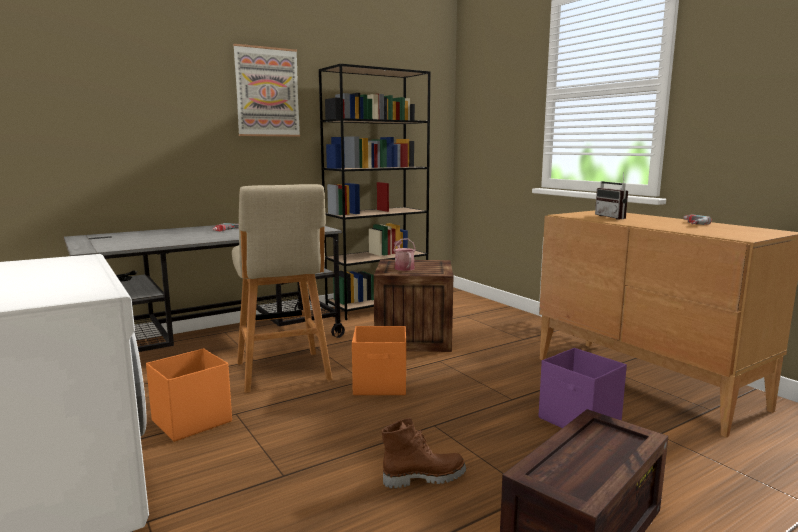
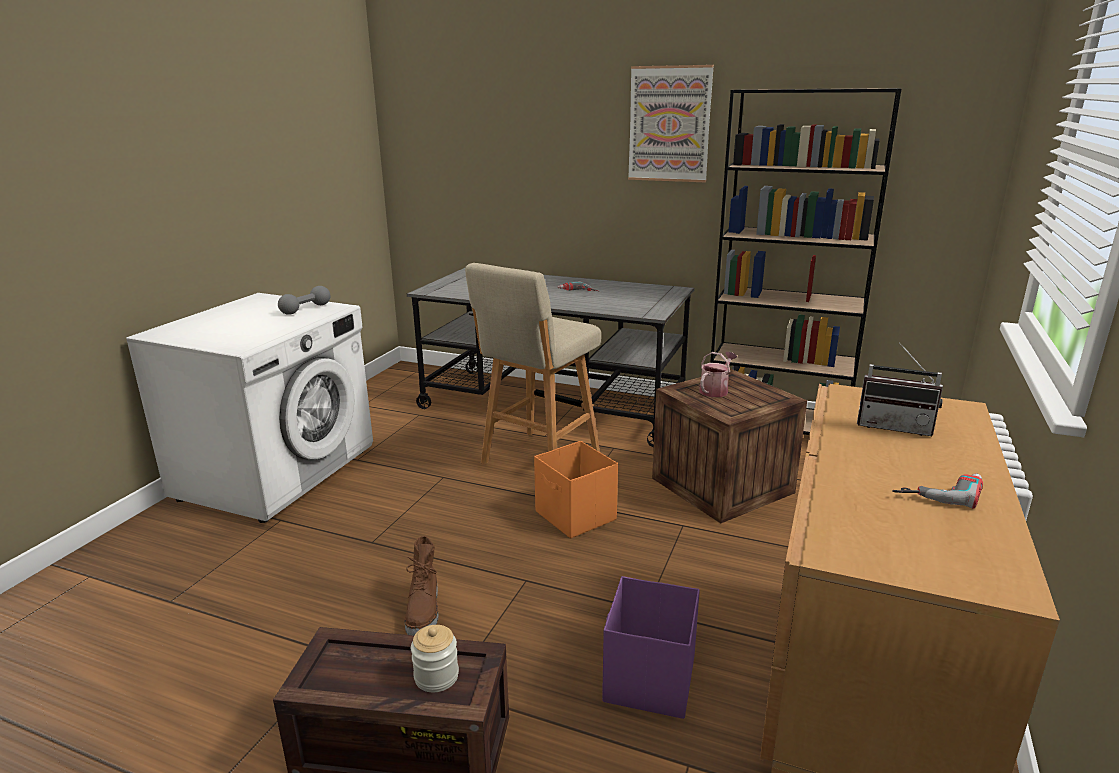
camera: 55 degrees right, 10 degrees up
(49, 264) = (306, 309): none -> grey dumbbell
(190, 421) = (413, 467): orange storage box -> none
(424, 477) = (424, 611): brown boot -> brown boot turned 45 degrees clockwise
(604, 442) = (436, 676): none -> jar
(614, 217) = (895, 426): radio -> radio turned 105 degrees counterclockwise

